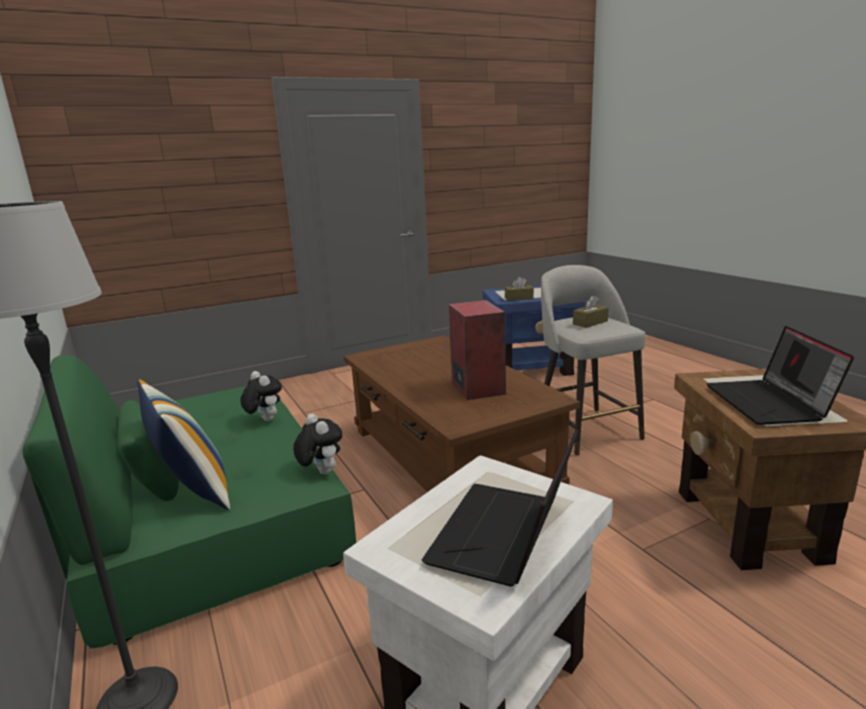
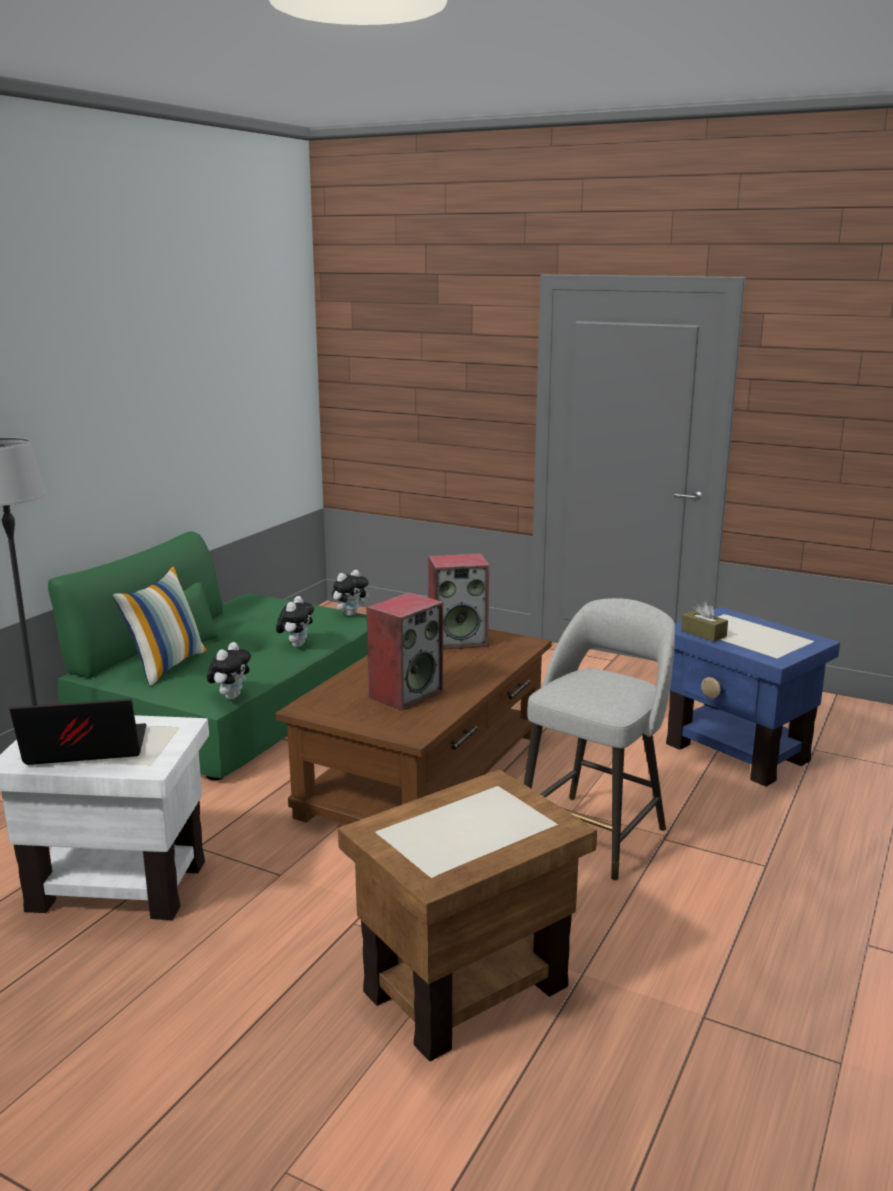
camera: 55 degrees right, 0 degrees up
(242, 388) = (350, 614): none -> plush toy
(403, 355) = (458, 640): none -> speaker
(590, 322) = (598, 686): brown tissue box -> none
(770, 403) = (443, 828): laptop -> none

